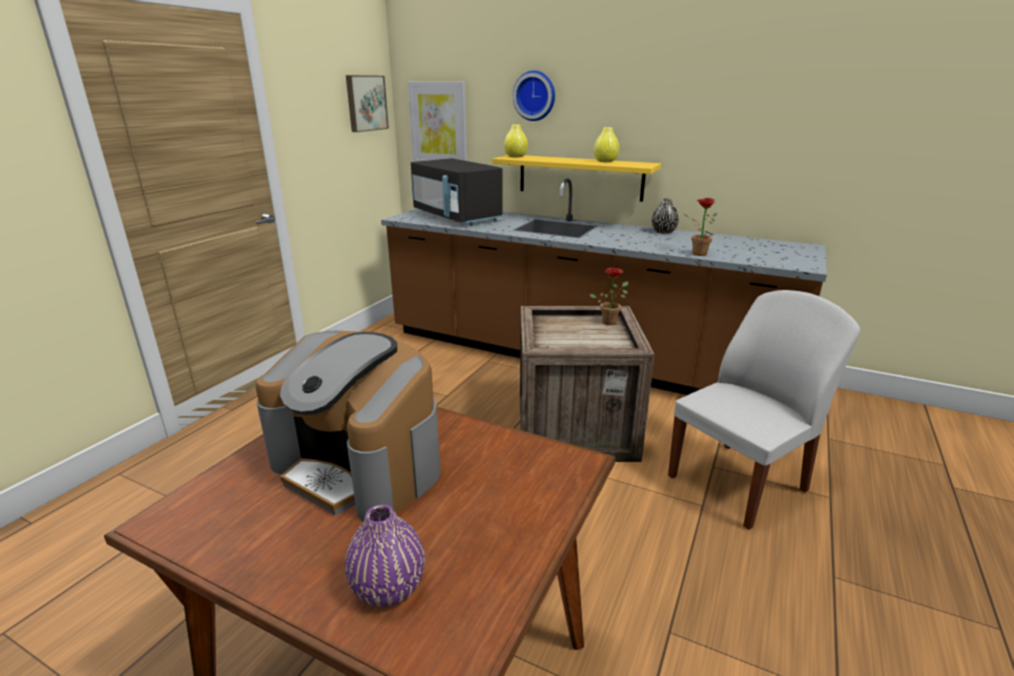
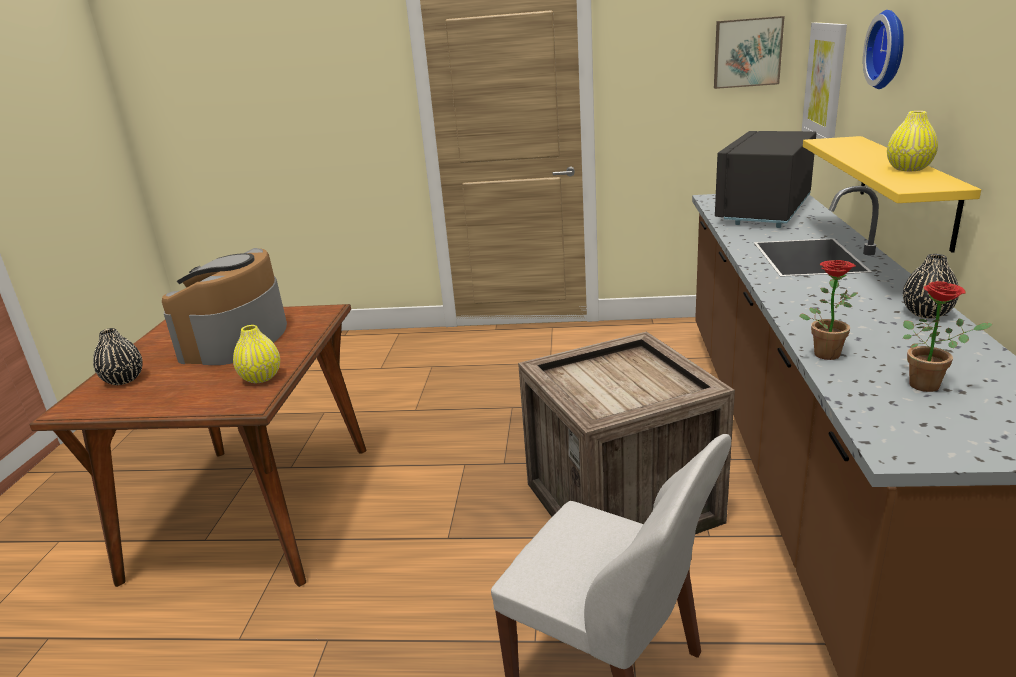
camera: 70 degrees right, 0 degrees up
(388, 588) = (124, 380): purple vase -> black vase
(515, 156) = (842, 141): yellow vase -> yellow vase (261, 378)
(610, 321) = (678, 392): potted plant -> potted plant (930, 385)

